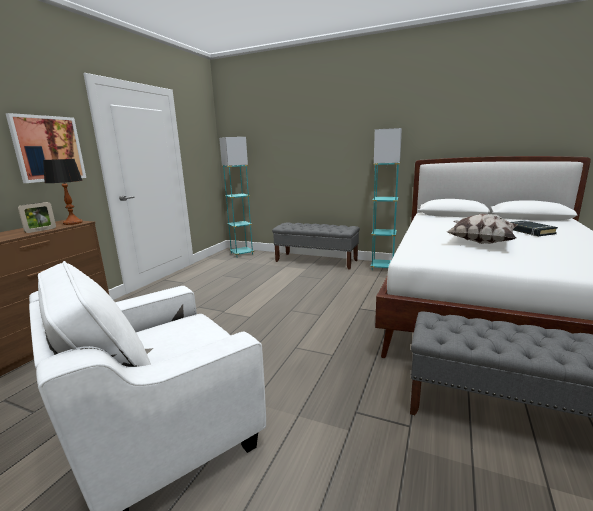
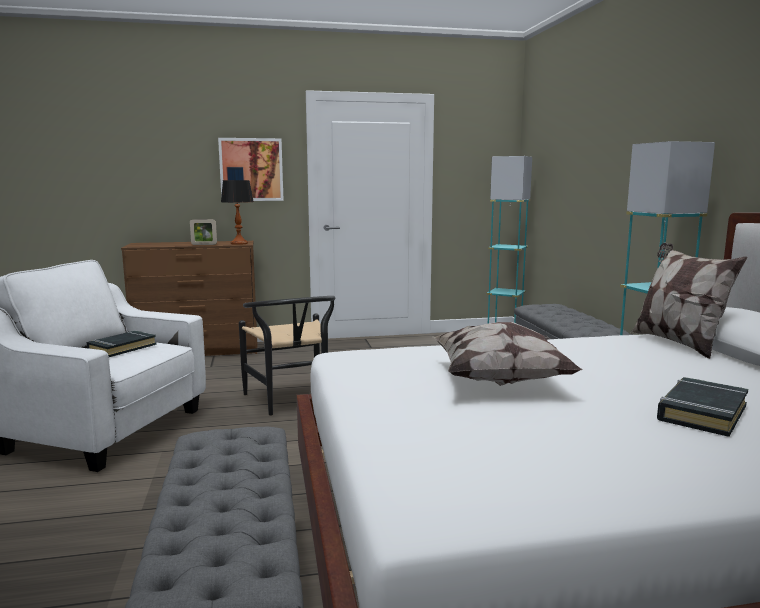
camera: 55 degrees right, 5 degrees down
(175, 337) = (122, 348): none -> black book
(234, 329) = (291, 401): none -> black chair
(437, 217) = (677, 343): none -> pillow

